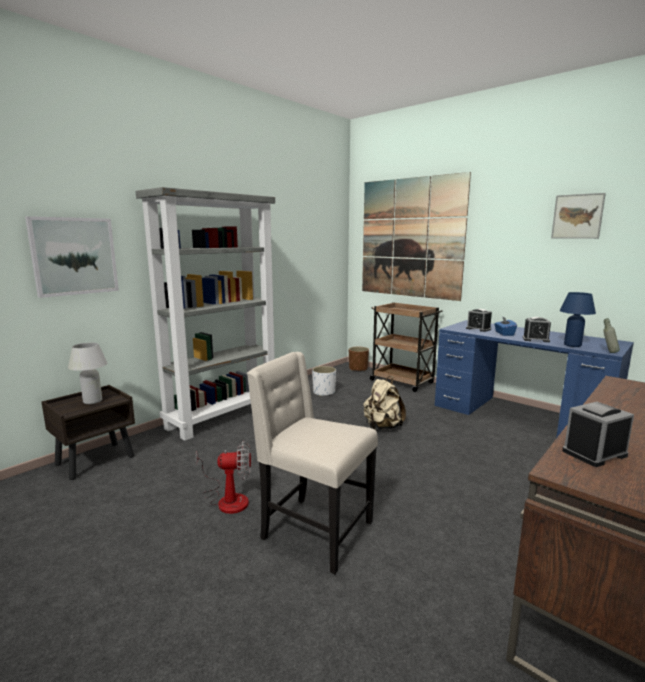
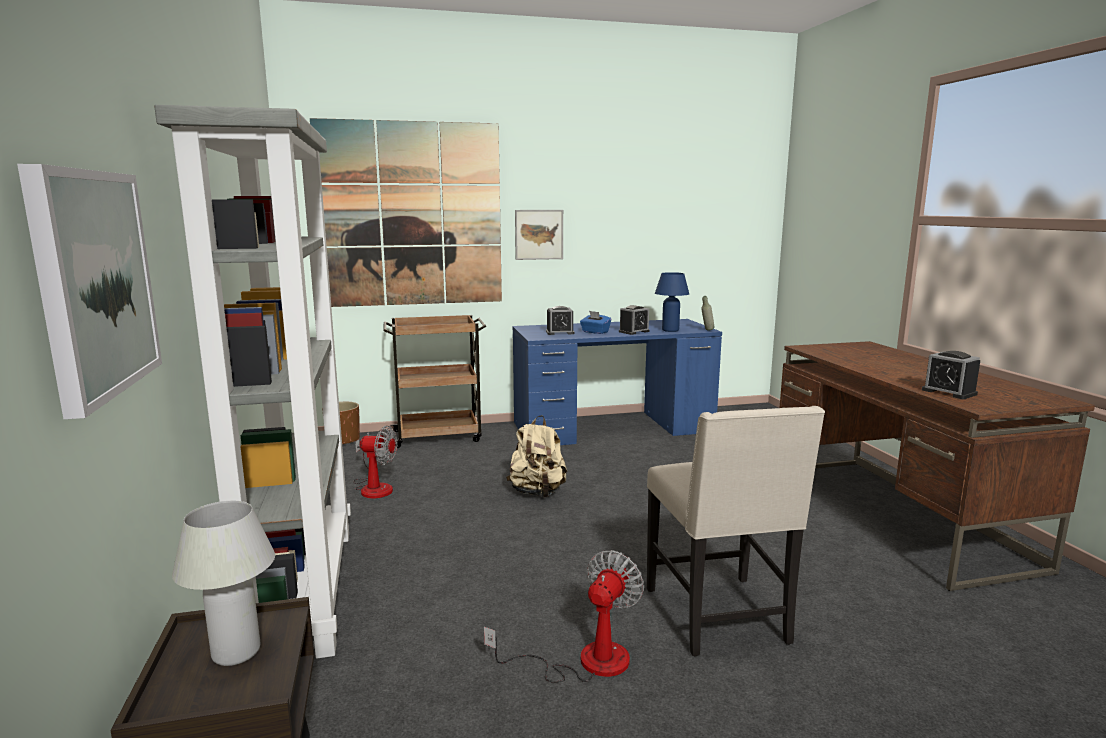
camera: 55 degrees left, 0 degrees up
(314, 531) = (719, 617): beige chair -> beige chair turned 75 degrees counterclockwise
(324, 392) = (374, 487): white planter -> fan
(577, 216) = (626, 189): picture -> picture (539, 234)
(594, 453) = (949, 392): alarm clock -> alarm clock turned 45 degrees counterclockwise

